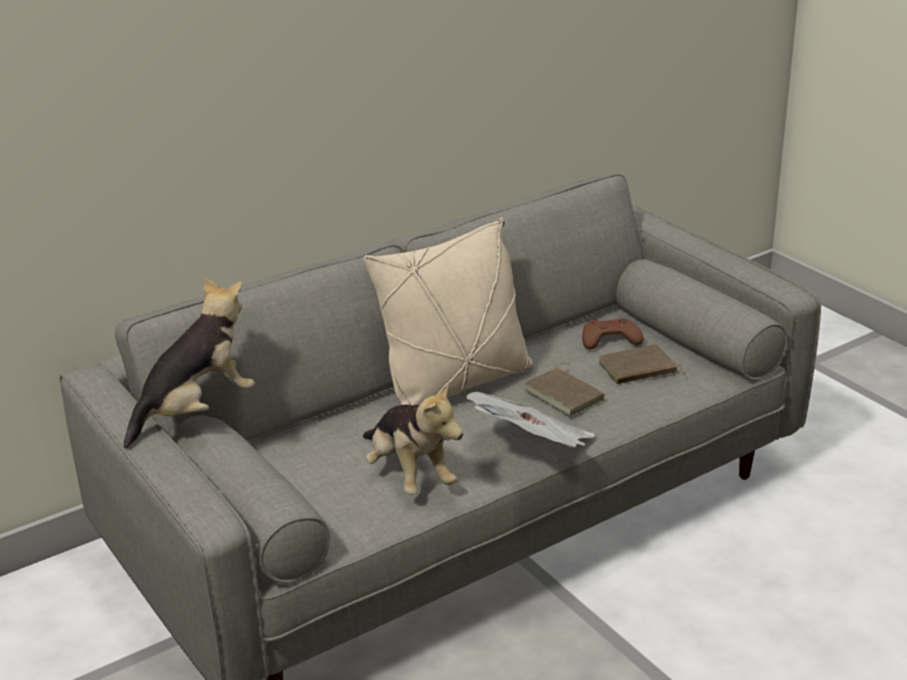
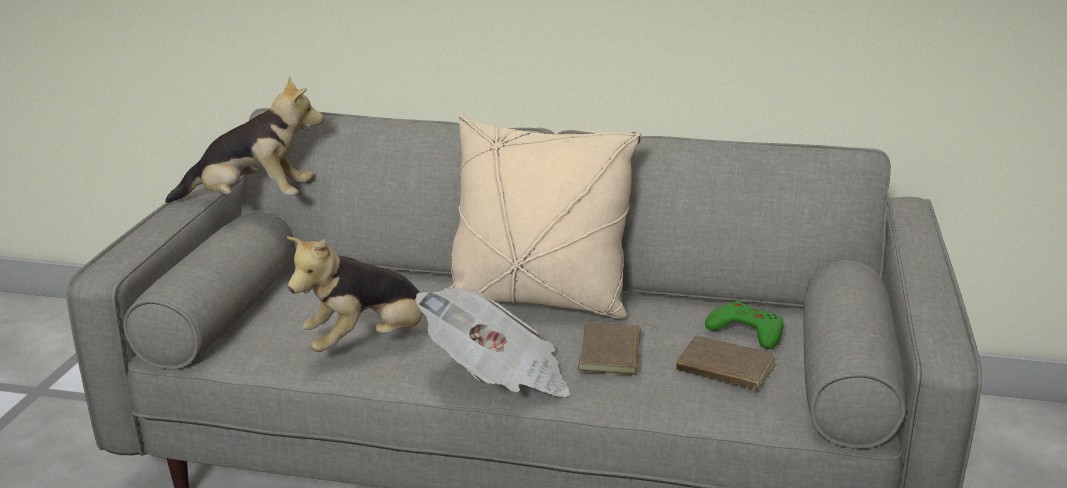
camera: 45 degrees right, 5 degrees down
(409, 475) = (370, 343): plush toy -> plush toy turned 45 degrees clockwise
(610, 339) = (746, 331): brown game controller -> green game controller

